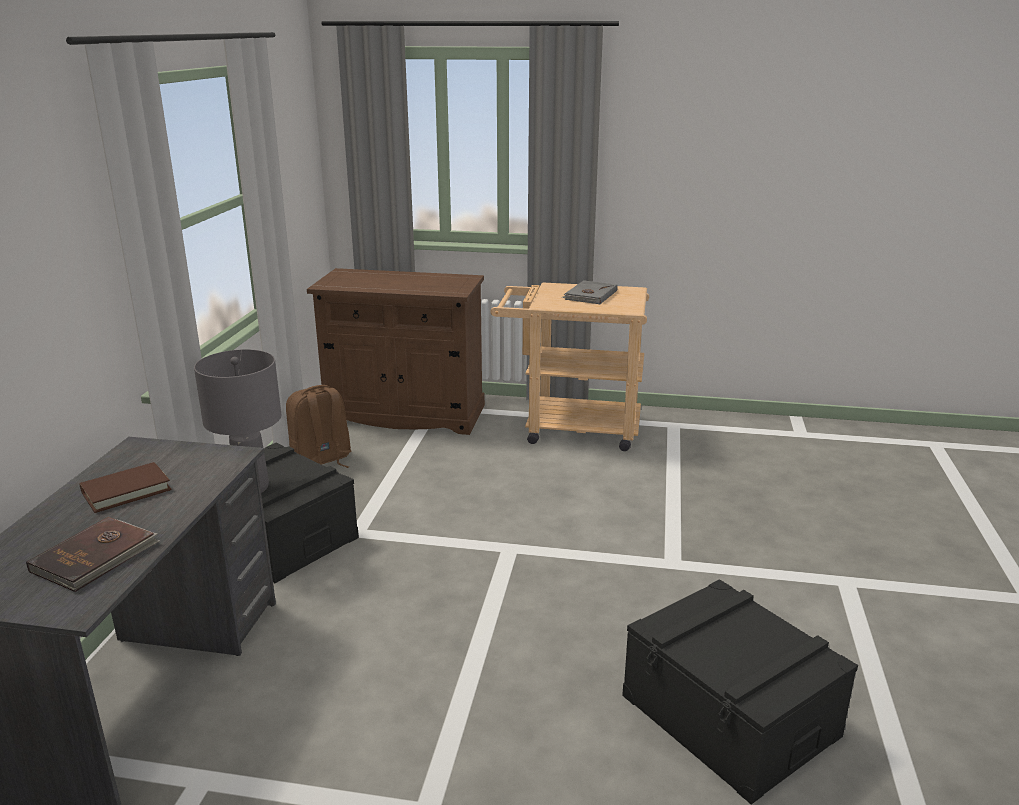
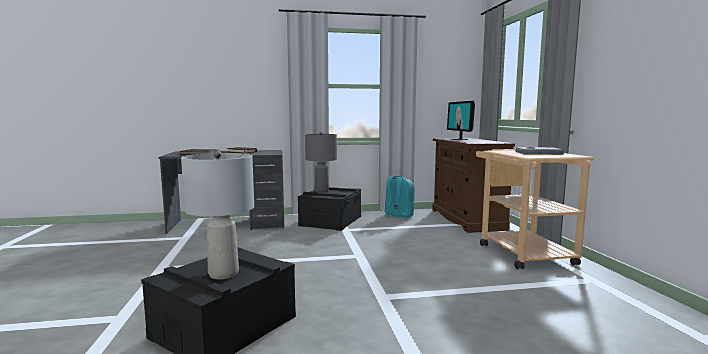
camera: 70 degrees right, 15 degrees down
(321, 461) = (398, 216): brown backpack -> turquoise backpack
(367, 281) = (459, 139): none -> monitor
(752, 643) = (223, 274): none -> grey table lamp

